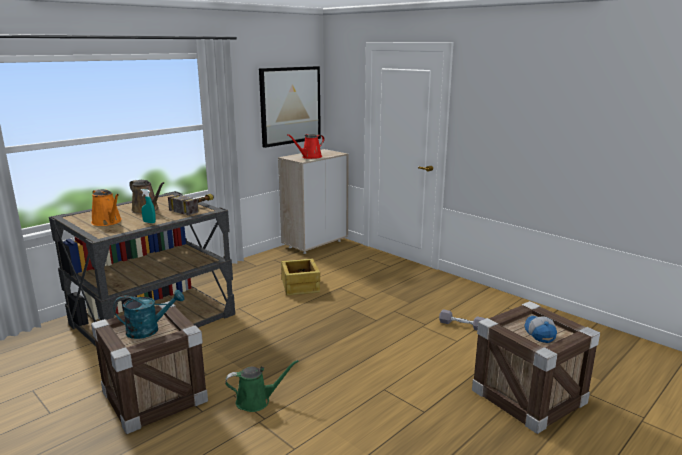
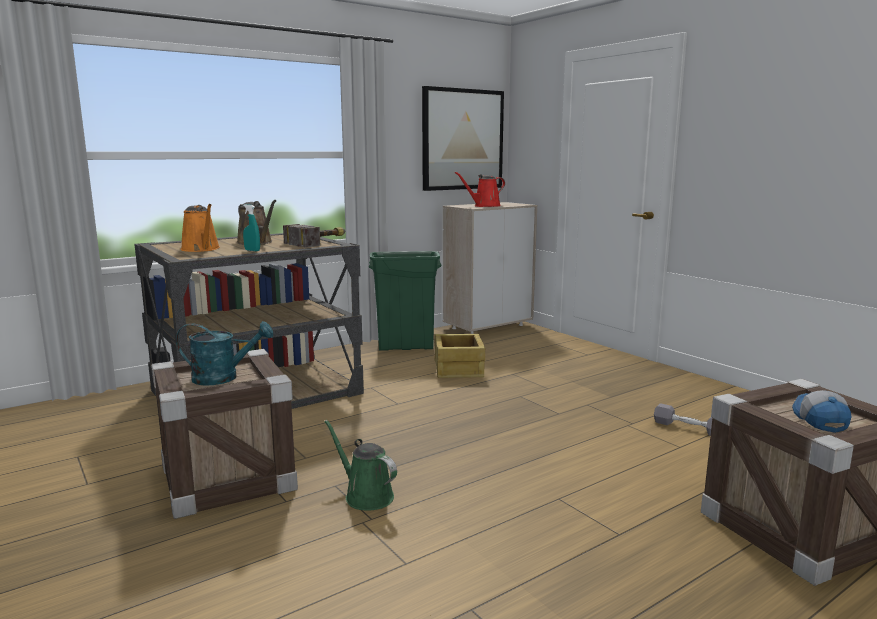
camera: 10 degrees right, 5 degrees down
(256, 401) = (365, 495): green watering can -> green watering can turned 135 degrees counterclockwise
(257, 268) = (406, 347): none -> green trash can

